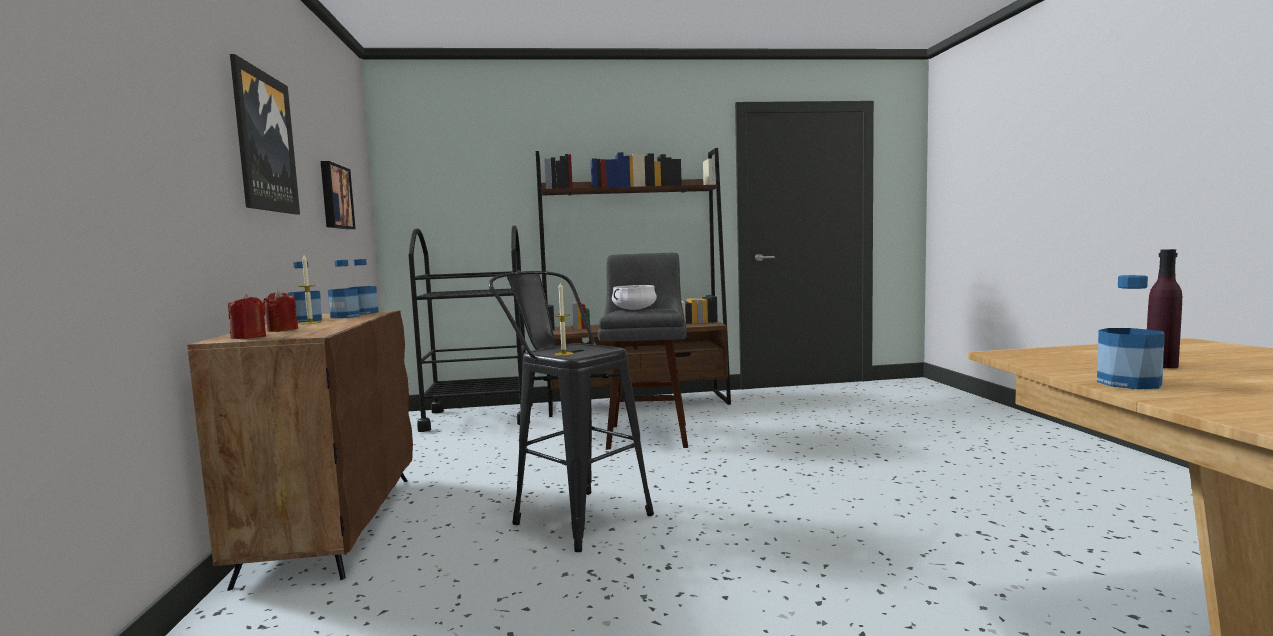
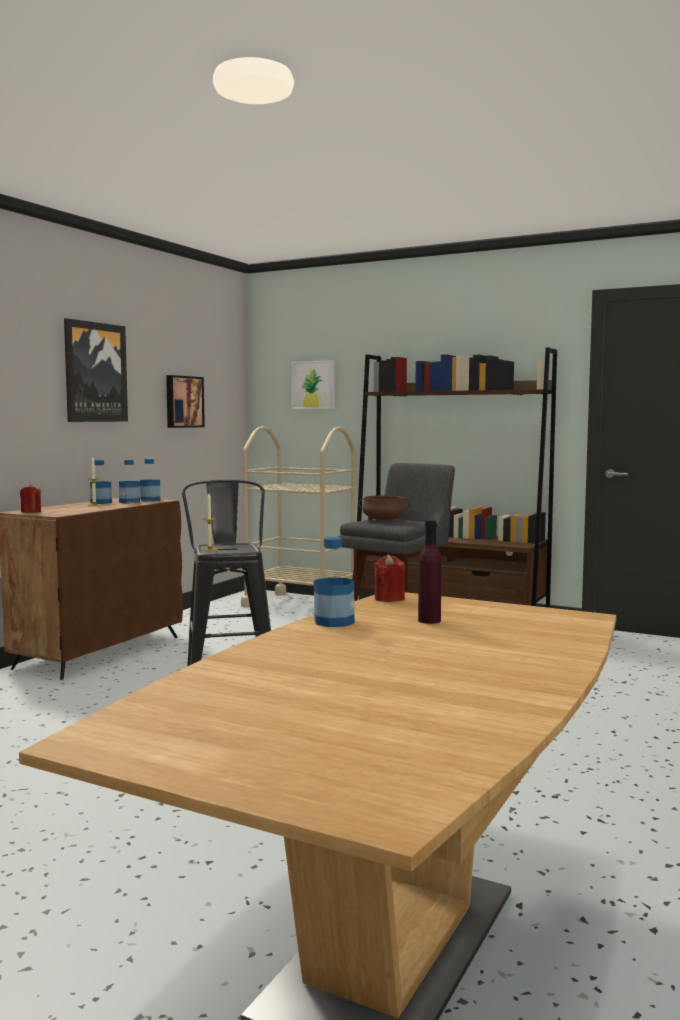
camera: 35 degrees right, 0 degrees up
(282, 330) = (63, 508): red candle -> red candle (389, 598)
(459, 185) = (313, 385): none -> picture
(478, 417) = (300, 604): black cart -> beige cart
(634, 309) = (383, 519): white cooking pot -> brown cooking pot

